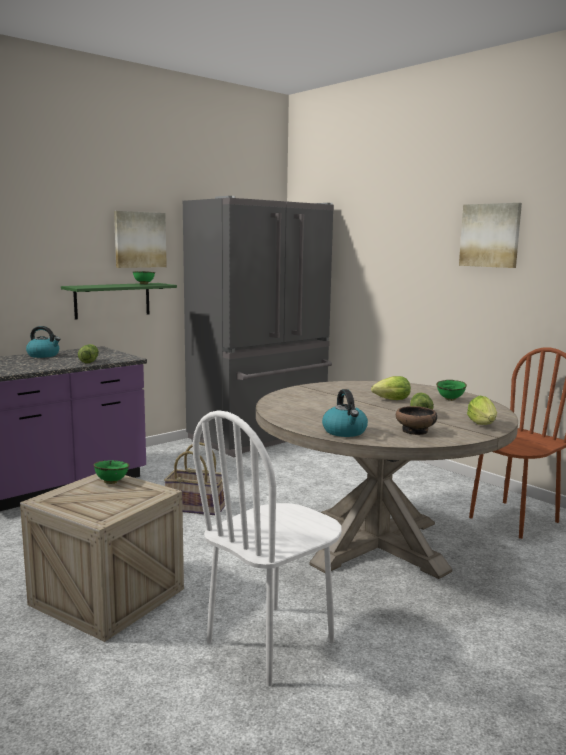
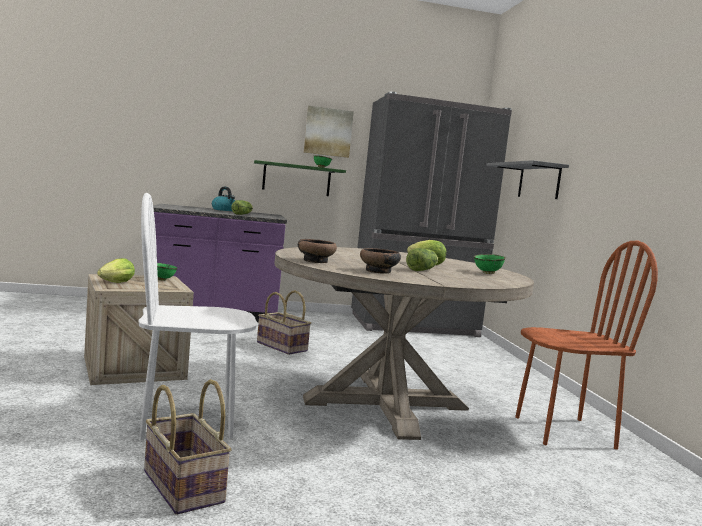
camera: 30 degrees right, 5 degrees down
(345, 432) = (316, 261): kettle -> bowl
(385, 280) = (539, 181): none -> grey shelf
(385, 718) = (181, 487): none -> basket
(483, 425) = (458, 282): lettuce -> lettuce (114, 283)
(490, 235) = (618, 124): picture -> none

